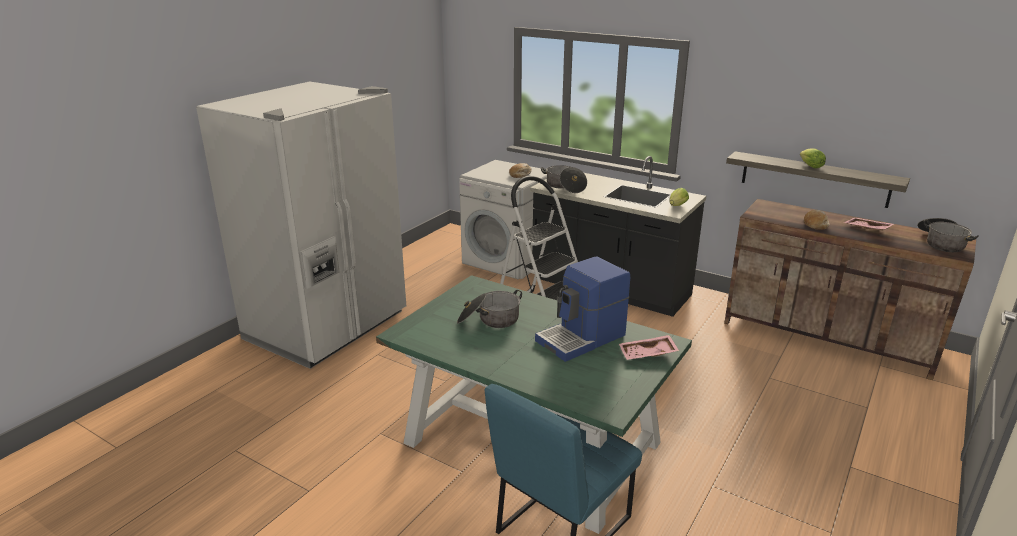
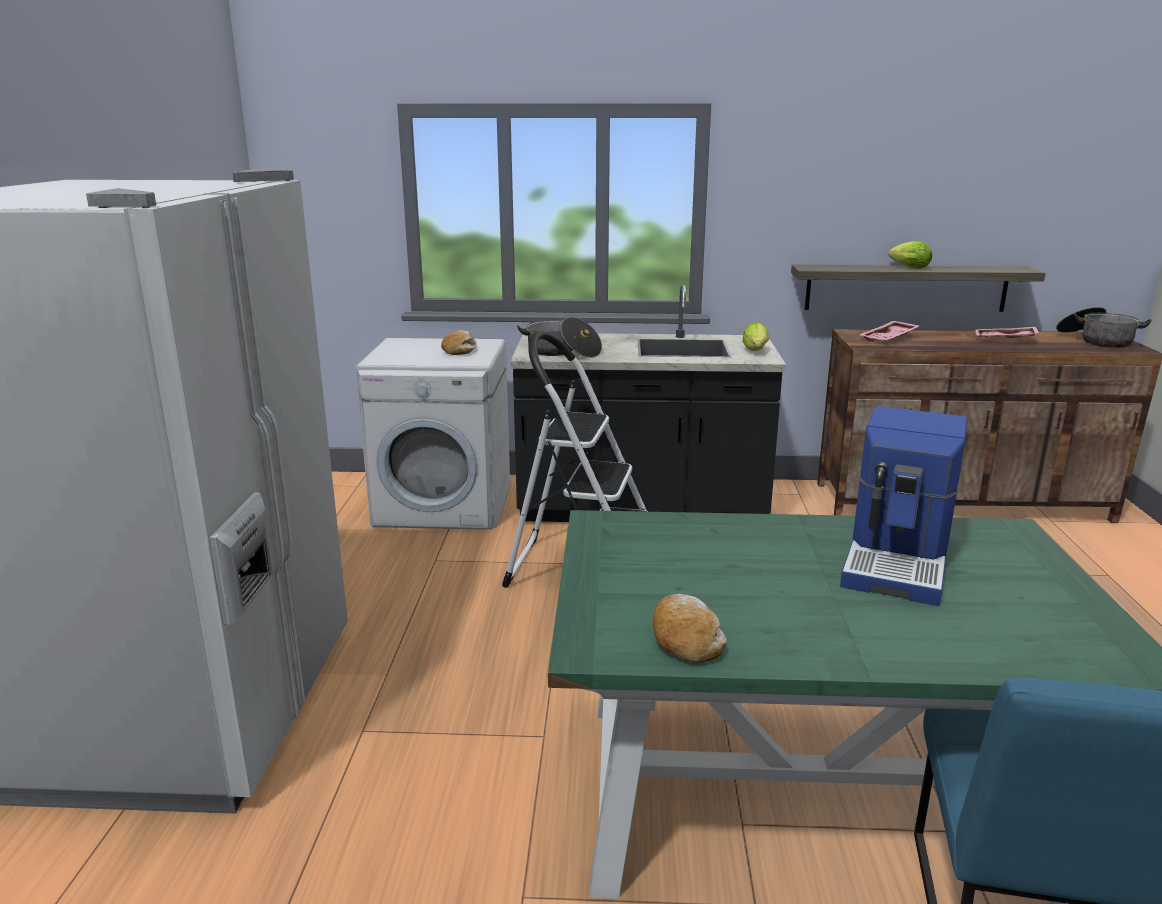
camera: 30 degrees left, 5 degrees down
(489, 320) = (714, 575): cooking pot -> none
(648, 354) = (1022, 556): pink tray -> pink tray (889, 339)
(815, 224) = (947, 344): bread -> bread (685, 639)

